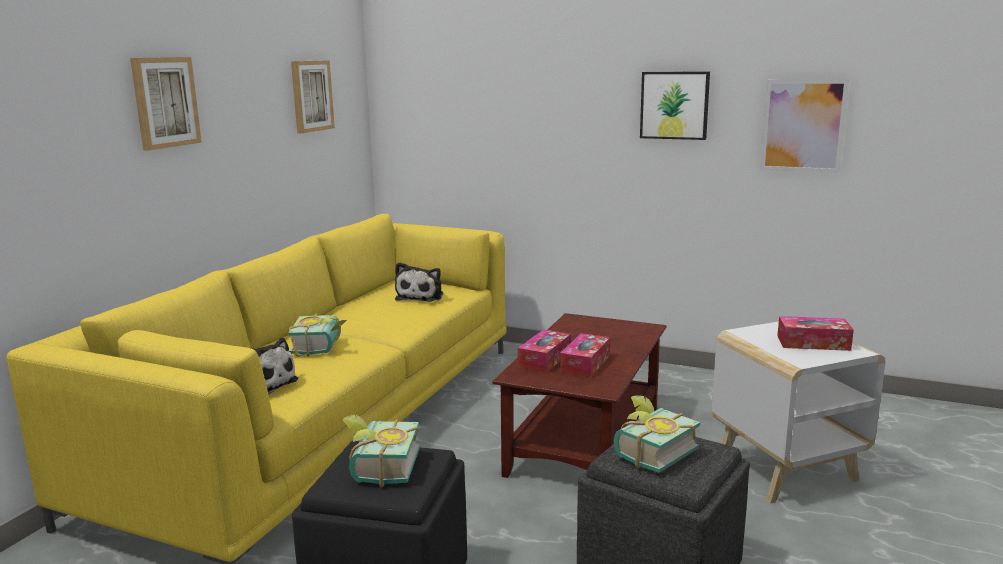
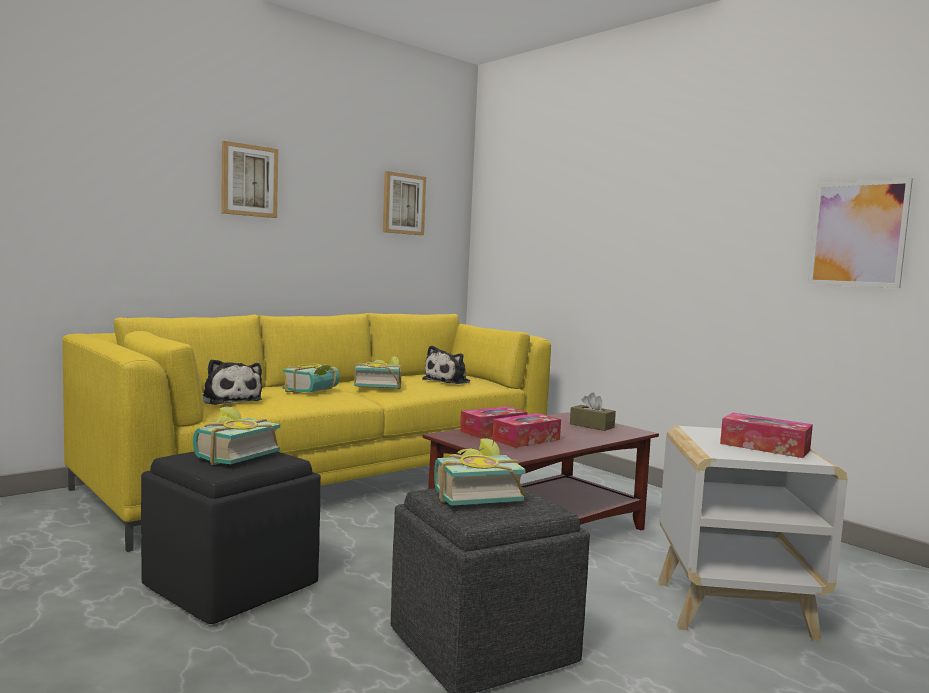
camera: 25 degrees right, 10 degrees down
(369, 322) = (378, 386): none -> book
(608, 328) = (591, 426): none -> brown tissue box
(674, 105) = (722, 215): picture -> none

